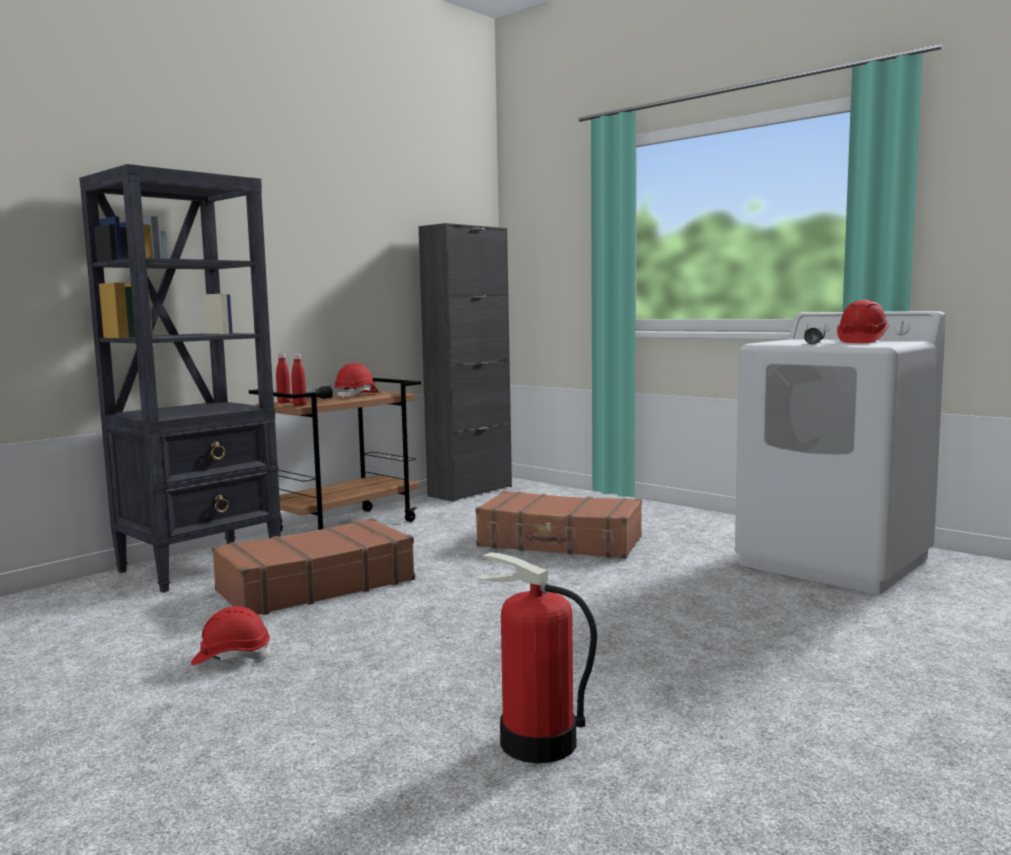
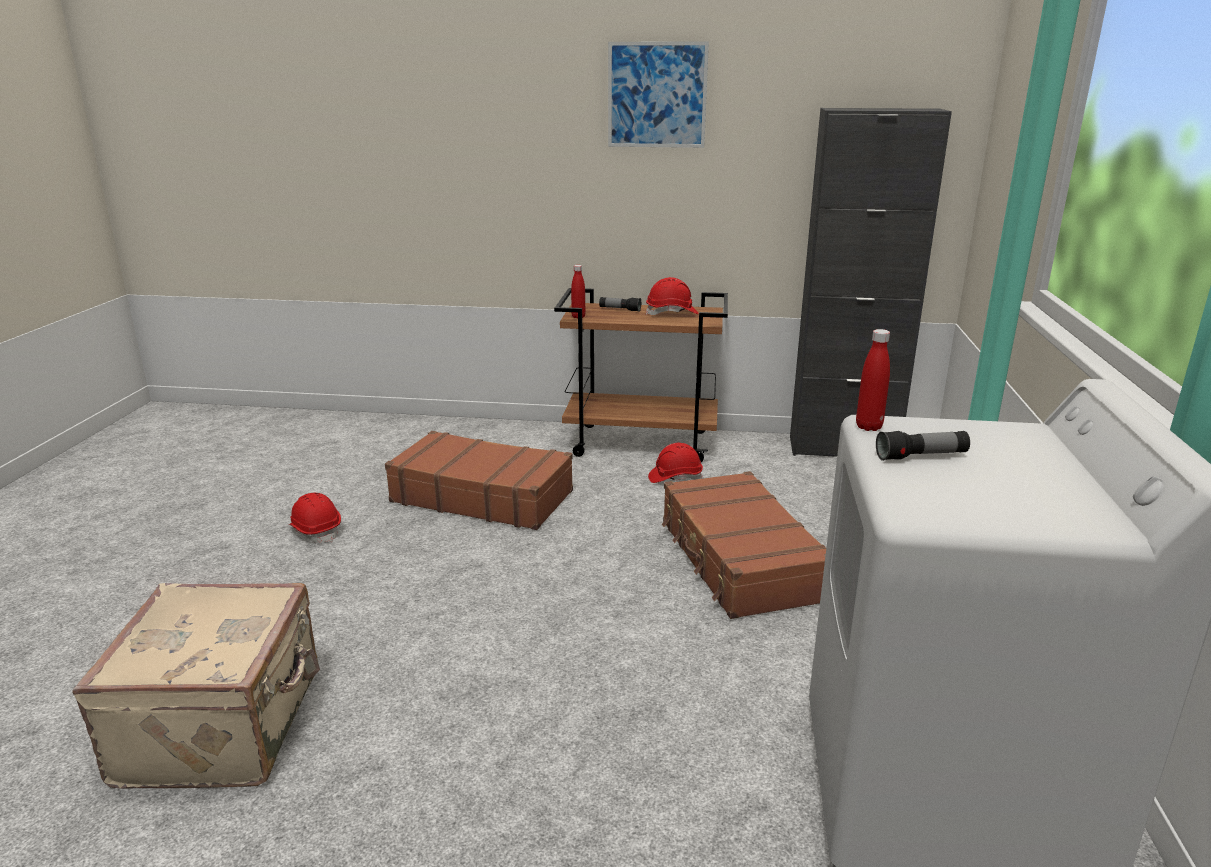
camera: 55 degrees right, 15 degrees up
(202, 566) = (483, 438): black bookcase -> none
(284, 402) = (588, 308): red bottle -> red bottle (868, 427)
(306, 209) = (657, 95): none -> picture
(537, 743) = (226, 726): fire extinguisher -> beige suitcase
(861, 342) = (991, 488): red hard hat -> red hard hat (675, 477)

